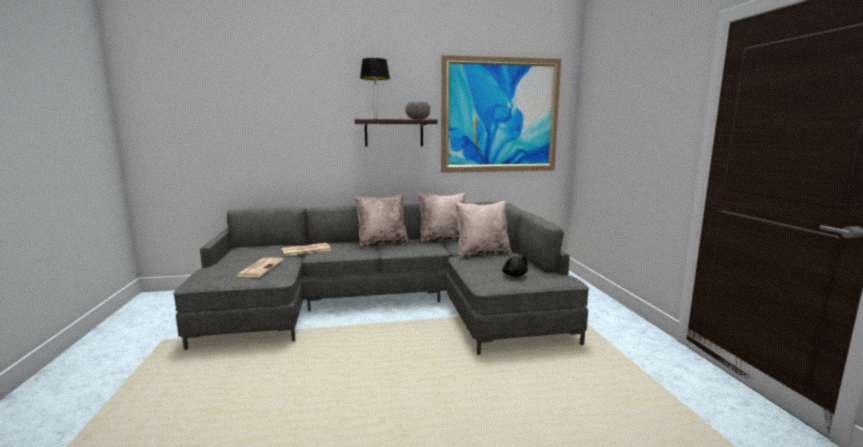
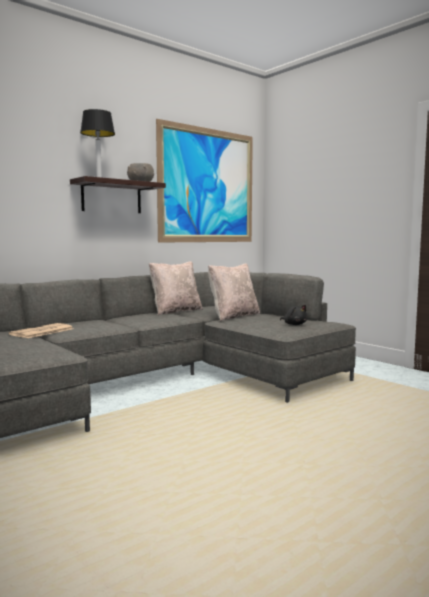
camera: 30 degrees left, 5 degrees down
(260, 268) = (22, 350): newspaper -> none
(382, 243) = (119, 319): beige pillow -> none

